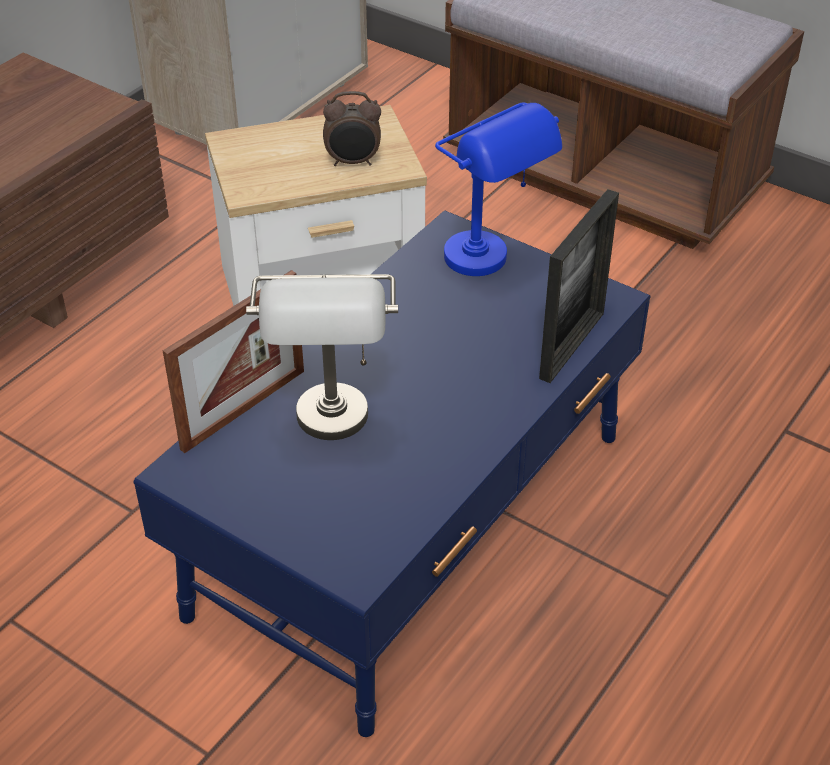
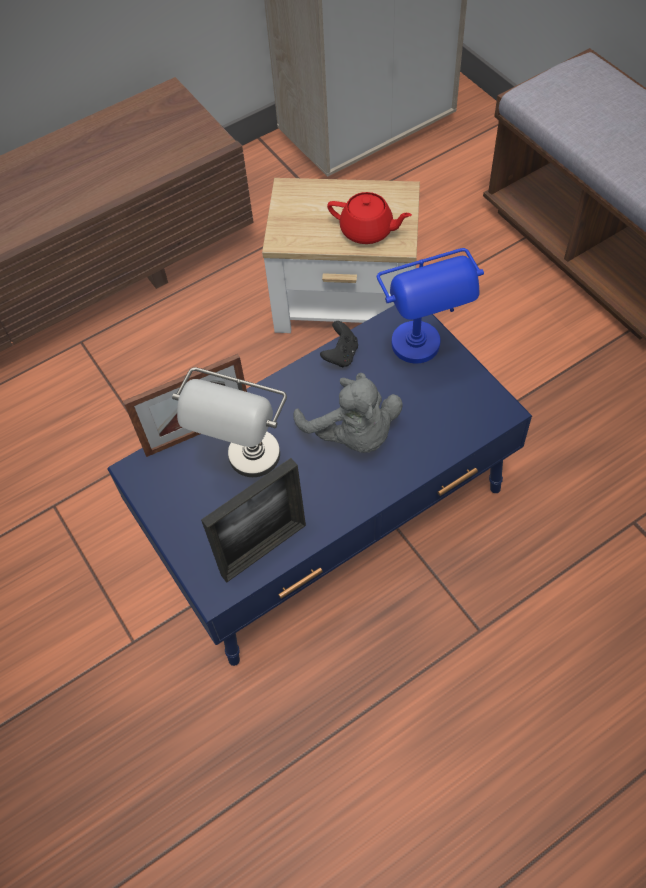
camera: 25 degrees right, 15 degrees up
(353, 162) = (367, 231): alarm clock -> red teapot
(389, 287) = (341, 355): none -> black game controller
(448, 363) = (353, 434): none -> grey plush toy
(572, 345) = (449, 445): picture frame -> picture frame (264, 550)

